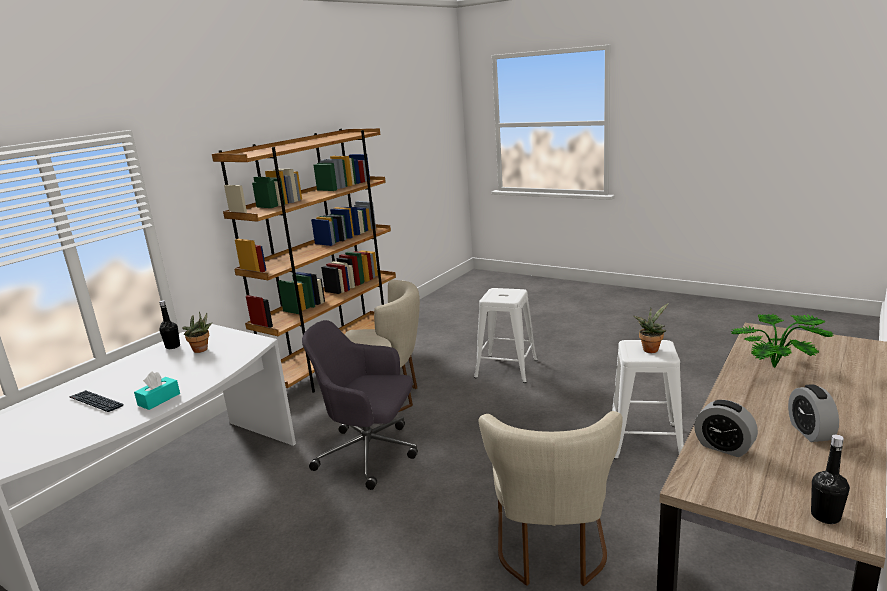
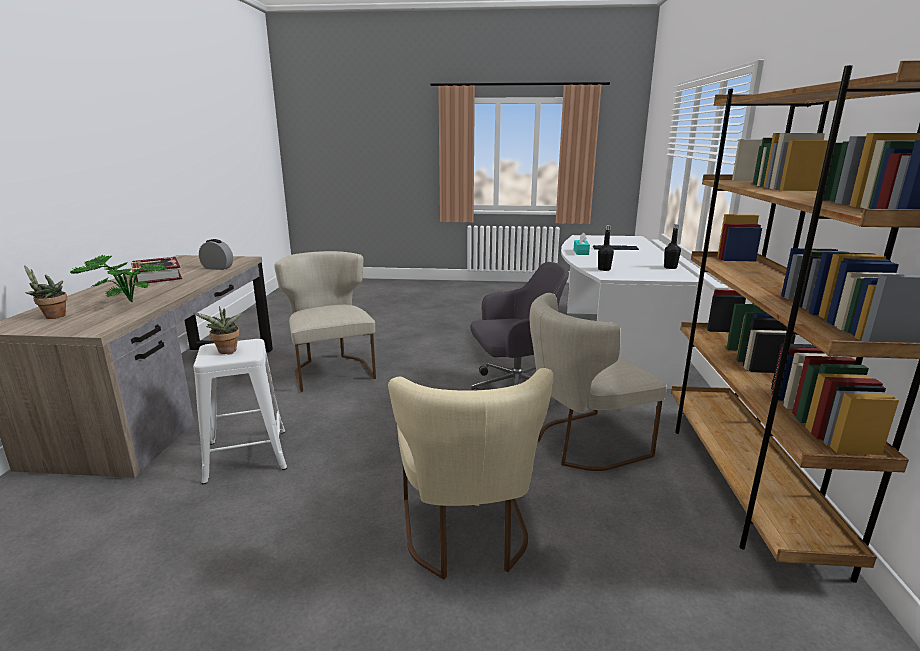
camera: 150 degrees right, 0 degrees up
(202, 350) = (638, 268): potted plant -> potted plant (52, 316)
(506, 368) = (467, 536): white stool -> beige chair
(810, 432) = (157, 276): alarm clock -> book
(825, 516) = (188, 258): black bottle -> black bottle (604, 269)

